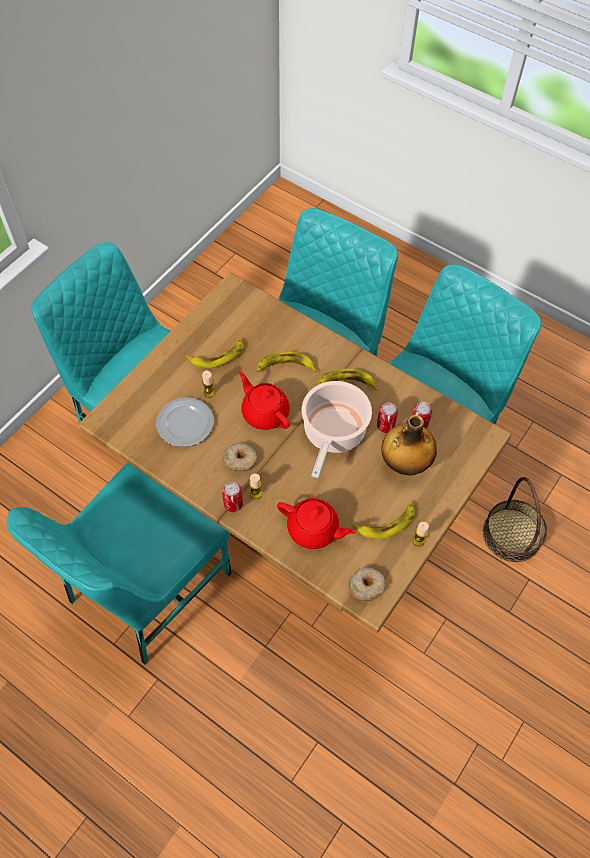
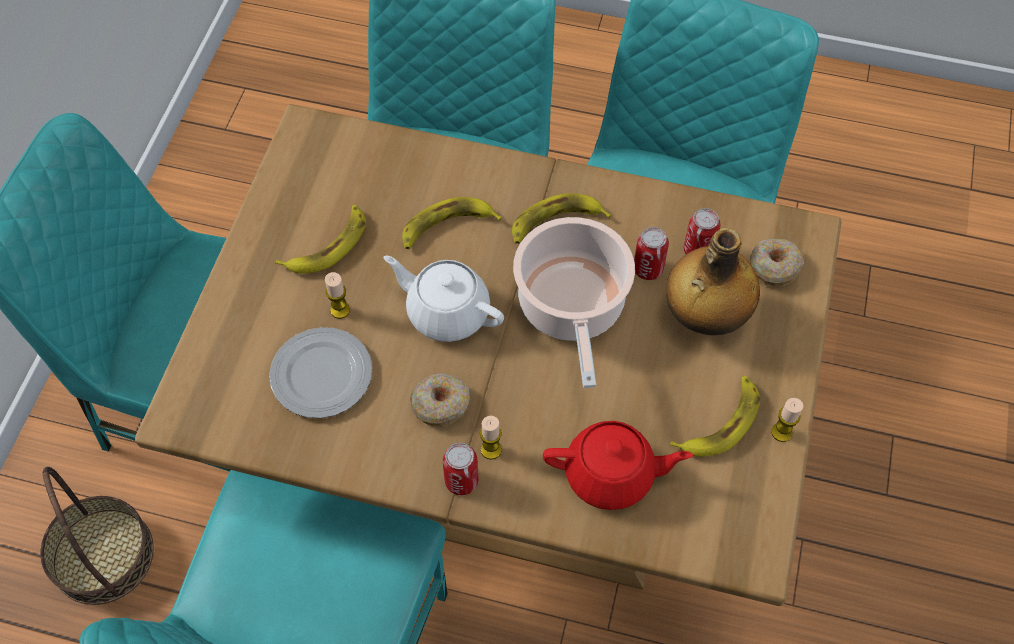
camera: 20 degrees left, 0 degrees up
(265, 412) = (447, 311): red teapot -> white teapot
(366, 586) = (735, 536): donut -> donut (773, 267)
(511, 534) = (840, 378): basket -> basket (102, 556)

